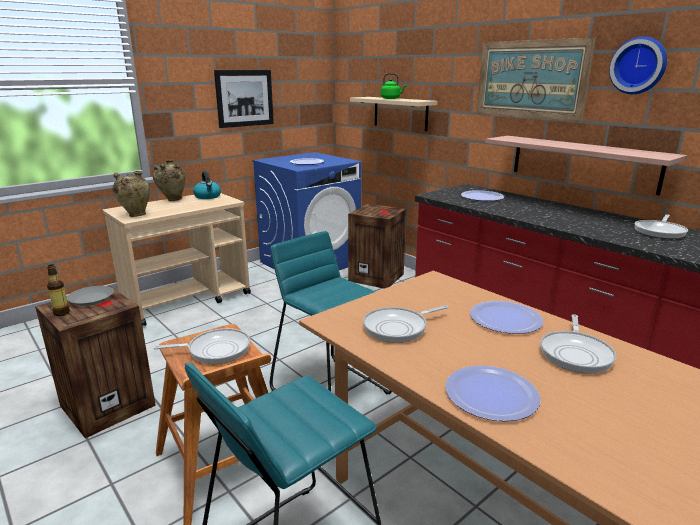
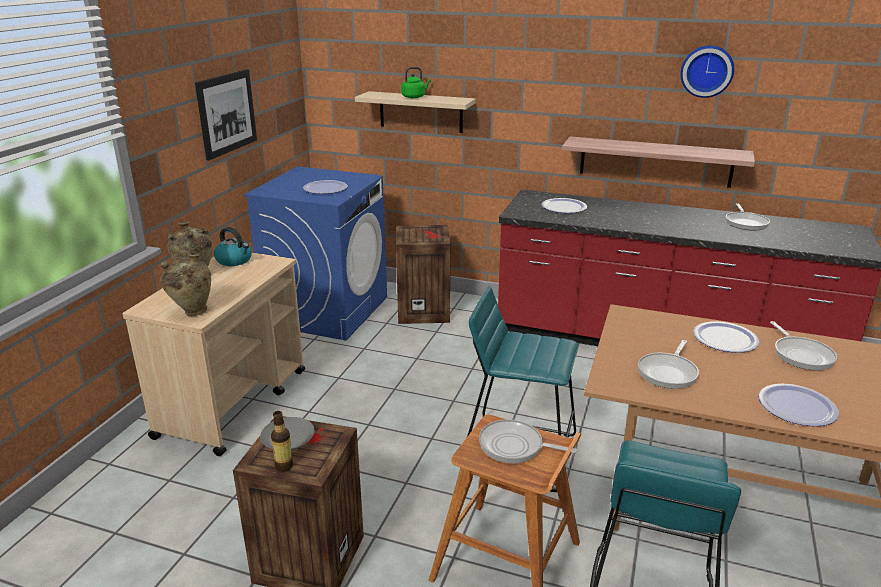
camera: 30 degrees left, 5 degrees up
(215, 350) = (514, 446): frying pan -> frying pan turned 120 degrees counterclockwise
(530, 80) = (594, 79): picture -> none

